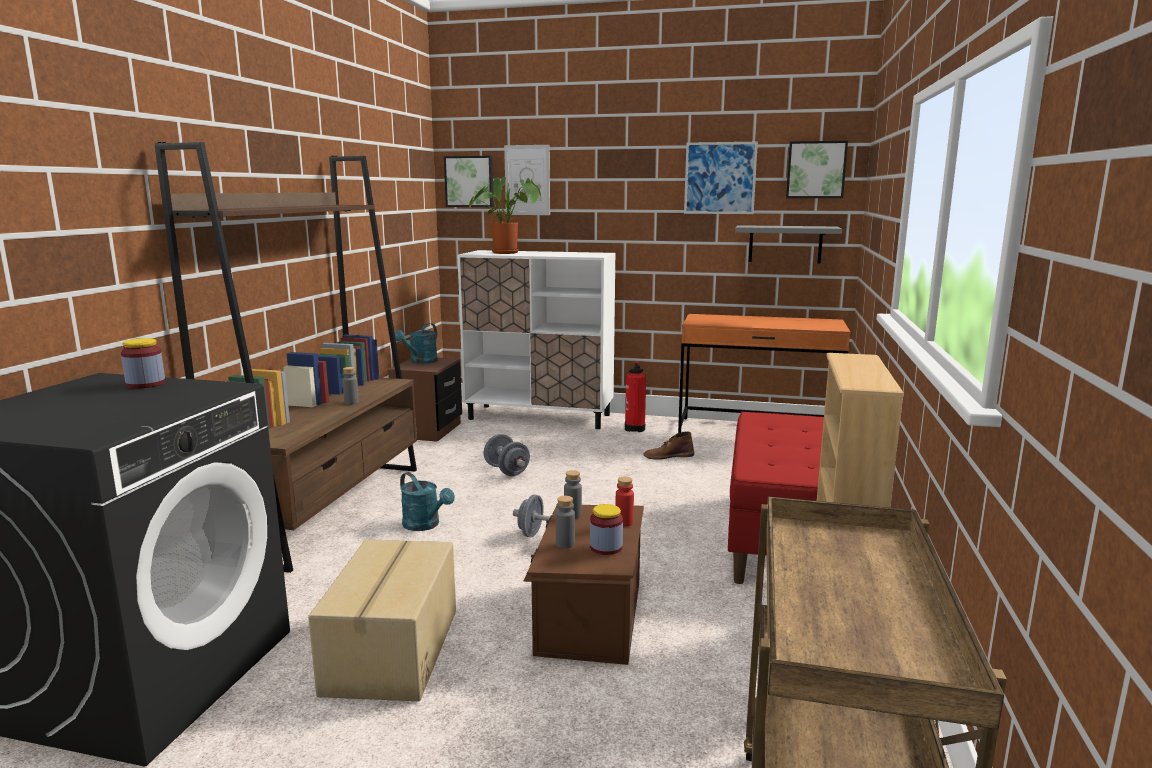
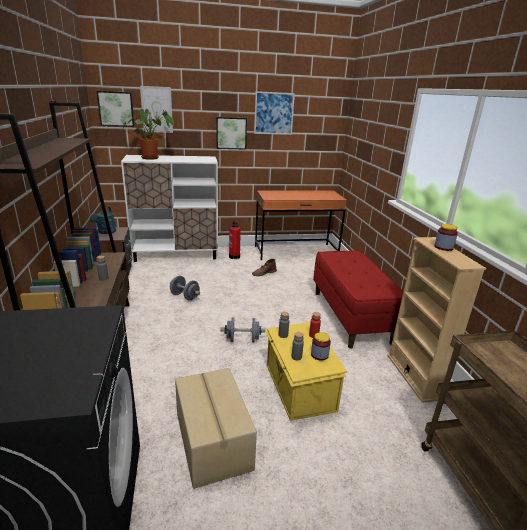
camera: 25 degrees left, 10 degrees up
(145, 384) = (28, 321): jar -> jar (443, 247)
(425, 525) = (165, 345): turquoise watering can -> none
(587, 617) = (298, 387): brown storage box -> yellow storage box
(785, 244) = (307, 151): grey shelf -> none
(816, 170) = (323, 111): picture -> picture (231, 133)

